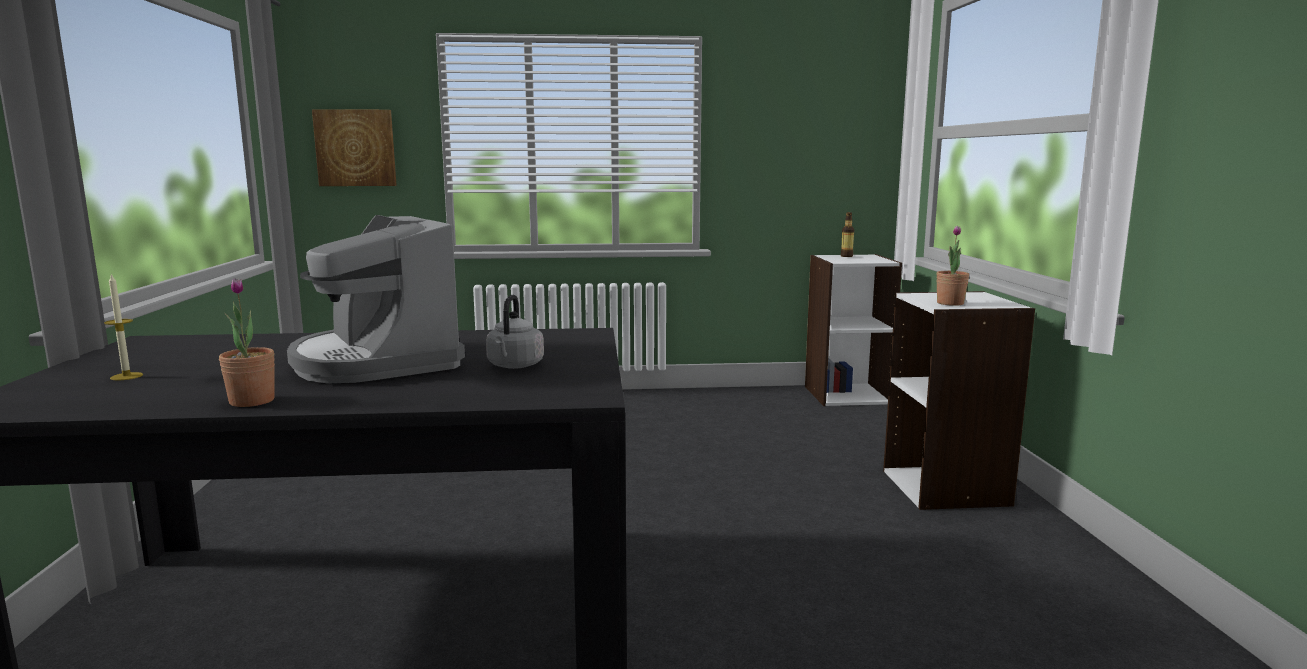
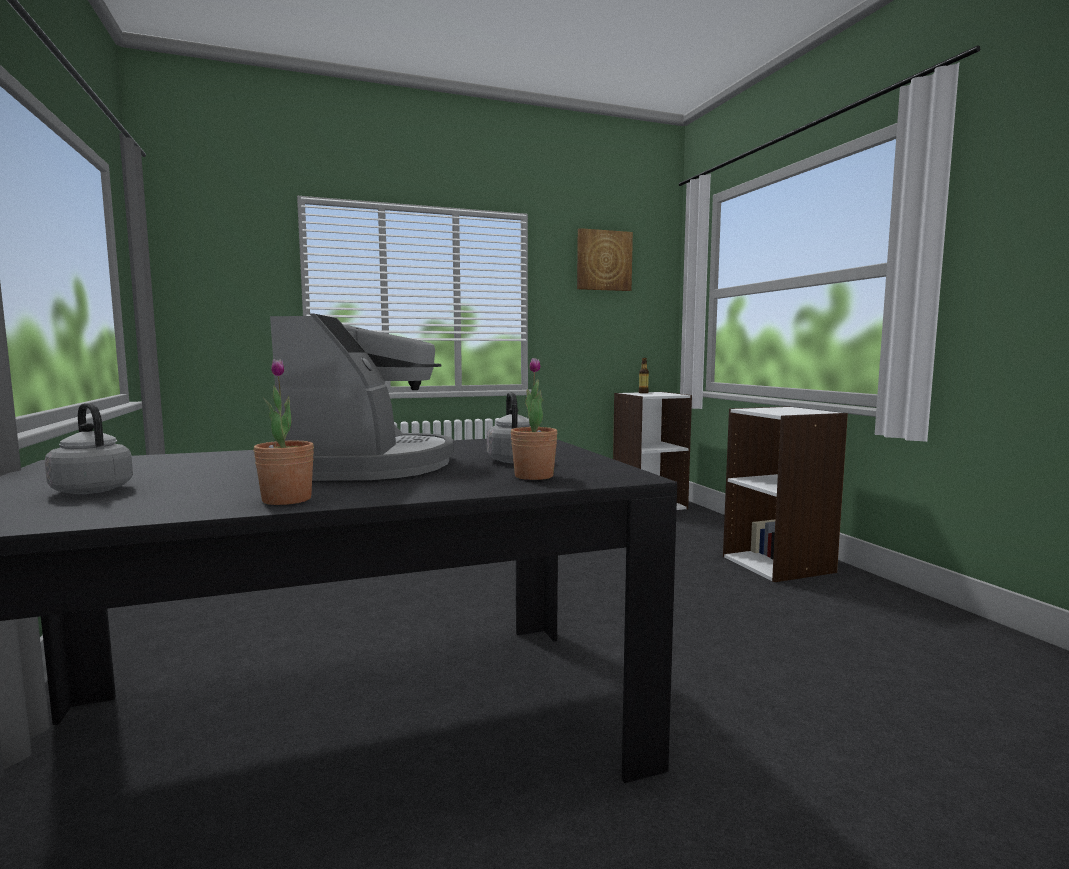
camera: 15 degrees left, 5 degrees down
(126, 376) = (91, 489): candle -> grey kettle
(355, 148) = (216, 297): picture -> picture (603, 260)
(376, 362) = (369, 465): coffee machine -> coffee machine turned 135 degrees counterclockwise
(950, 303) = (784, 412): potted plant -> potted plant (534, 476)

